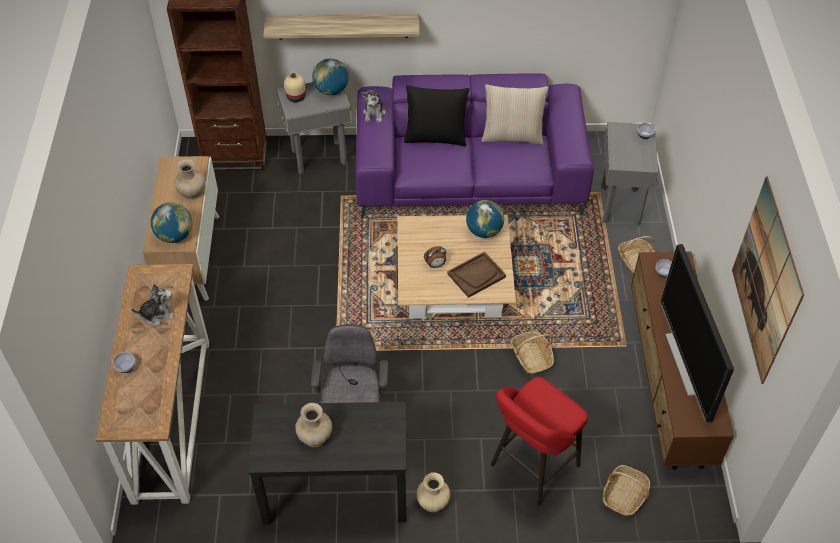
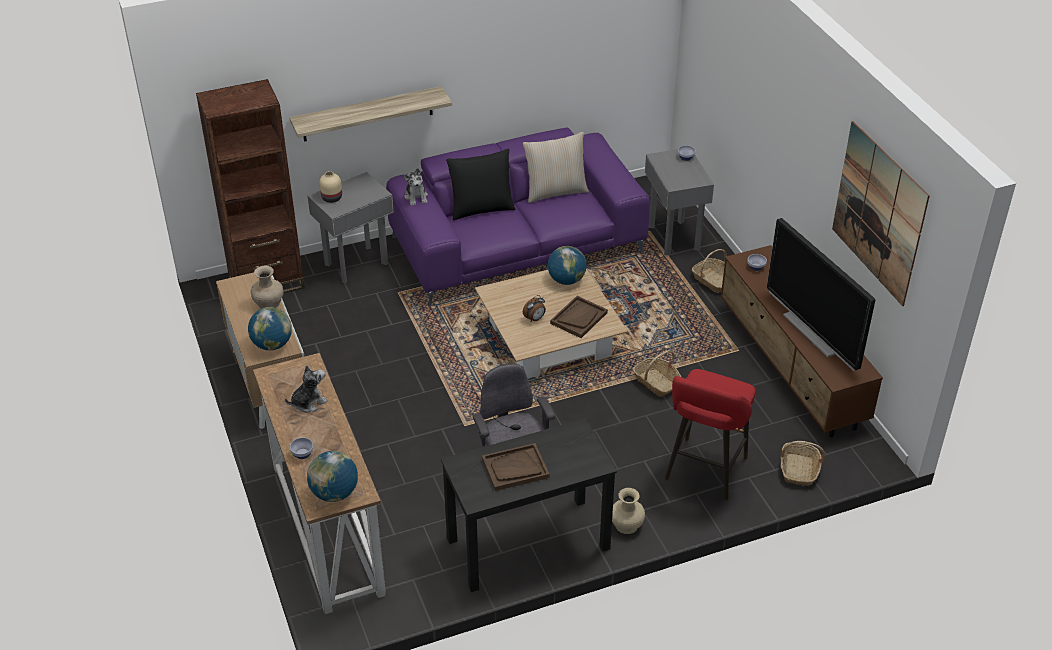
camera: 20 degrees left, 10 degrees down
(314, 436) = (515, 468): beige vase -> brown tray
(331, 90) = (365, 185): globe -> globe (334, 493)

